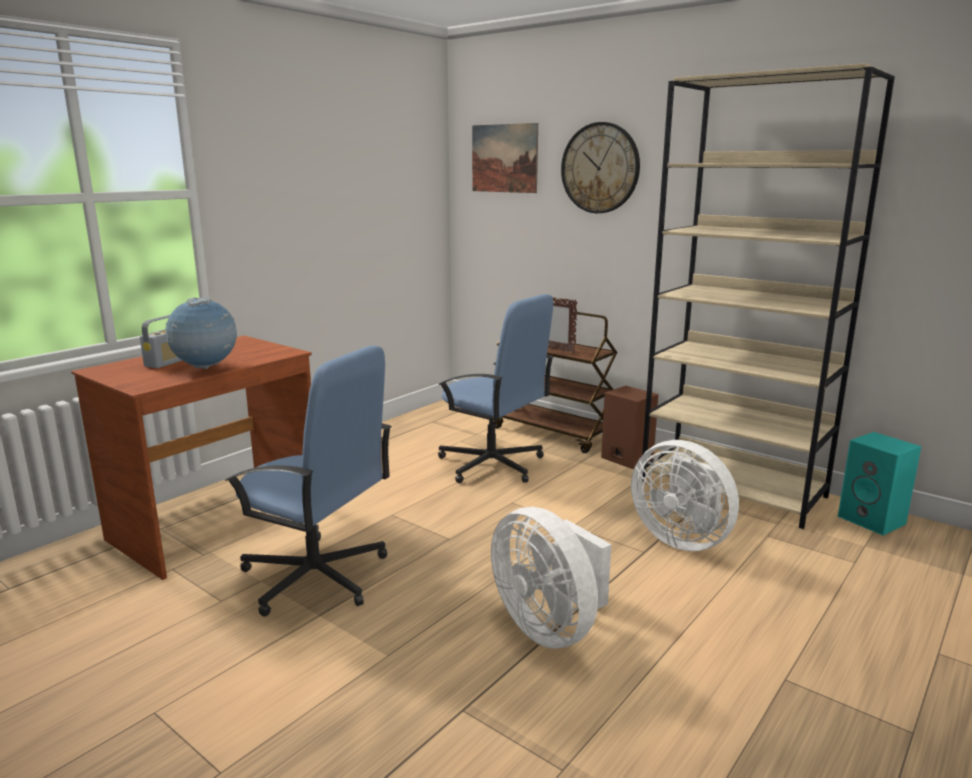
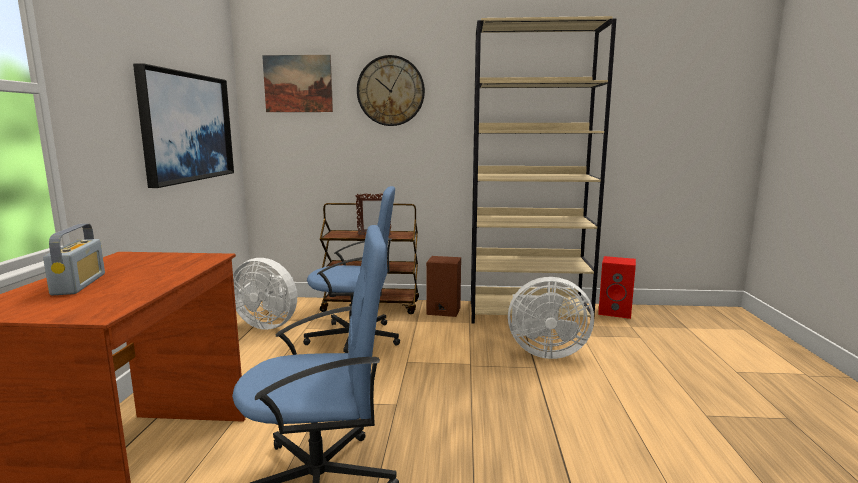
camera: 35 degrees left, 5 degrees down
(206, 368) = (145, 283): globe -> none
(364, 213) = (187, 127): none -> picture
(550, 627) = (552, 441): white fan -> white fan (269, 324)
(873, 520) = (616, 312): turquoise speaker -> red speaker

